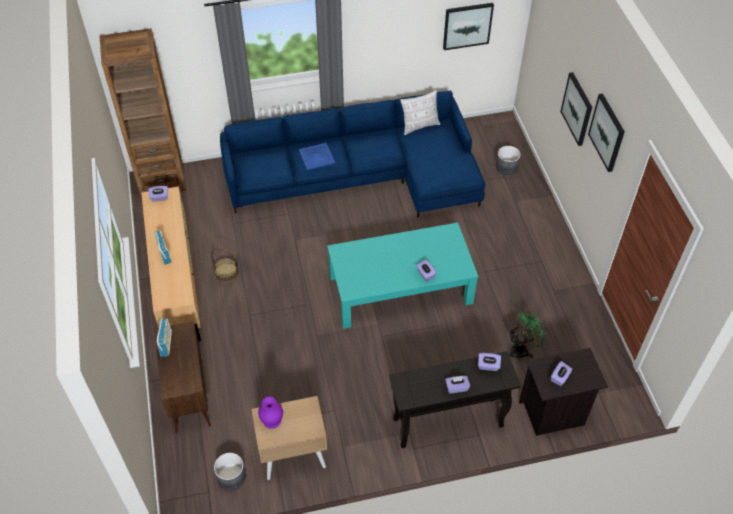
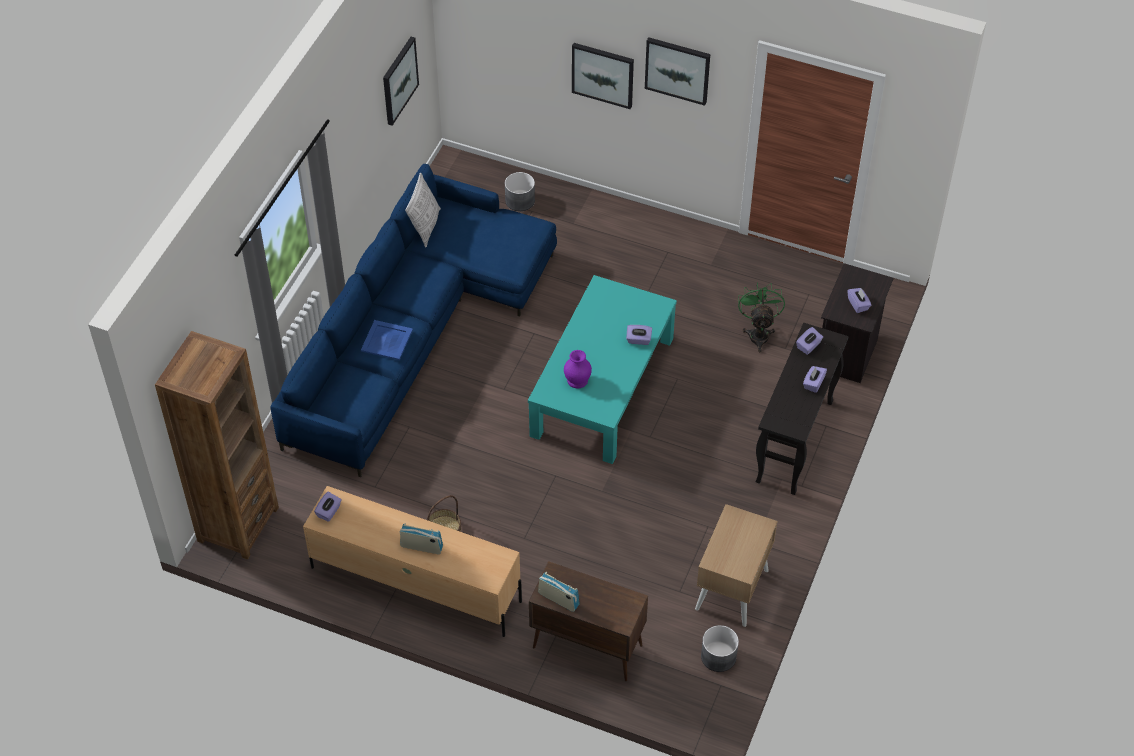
camera: 55 degrees left, 0 degrees up
(271, 419) = (724, 555): purple vase -> purple vase (577, 380)

